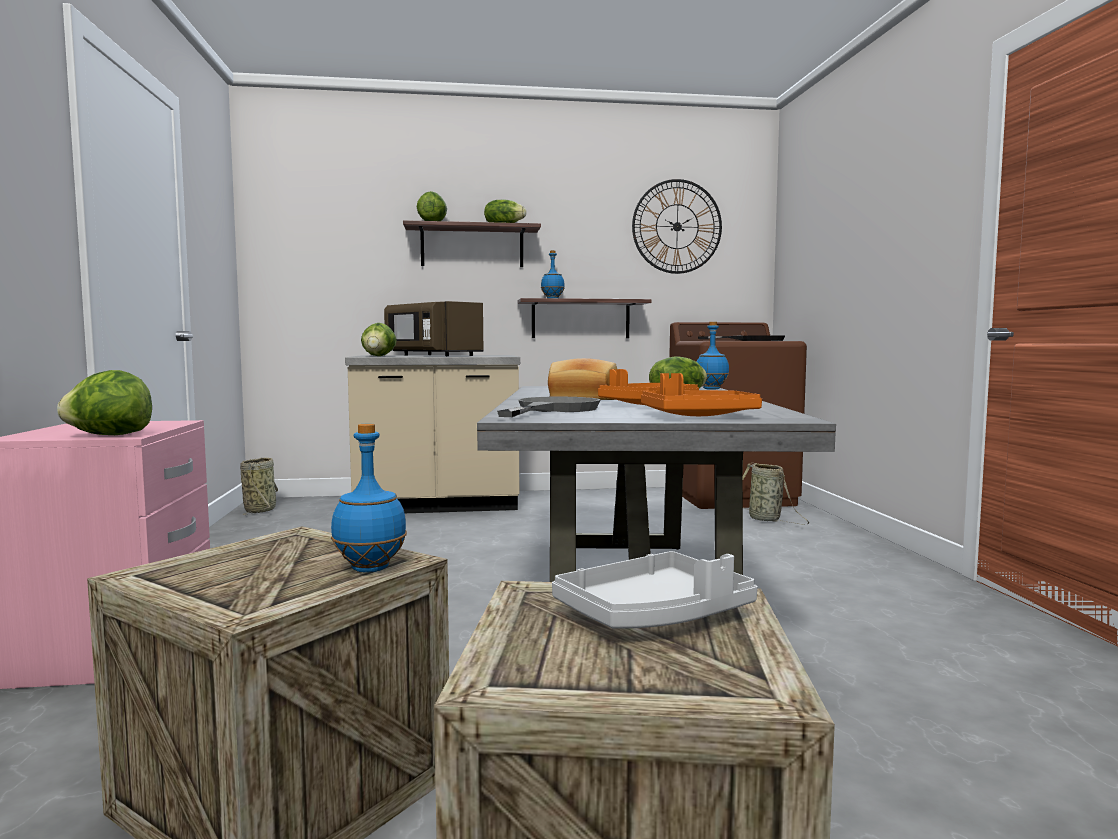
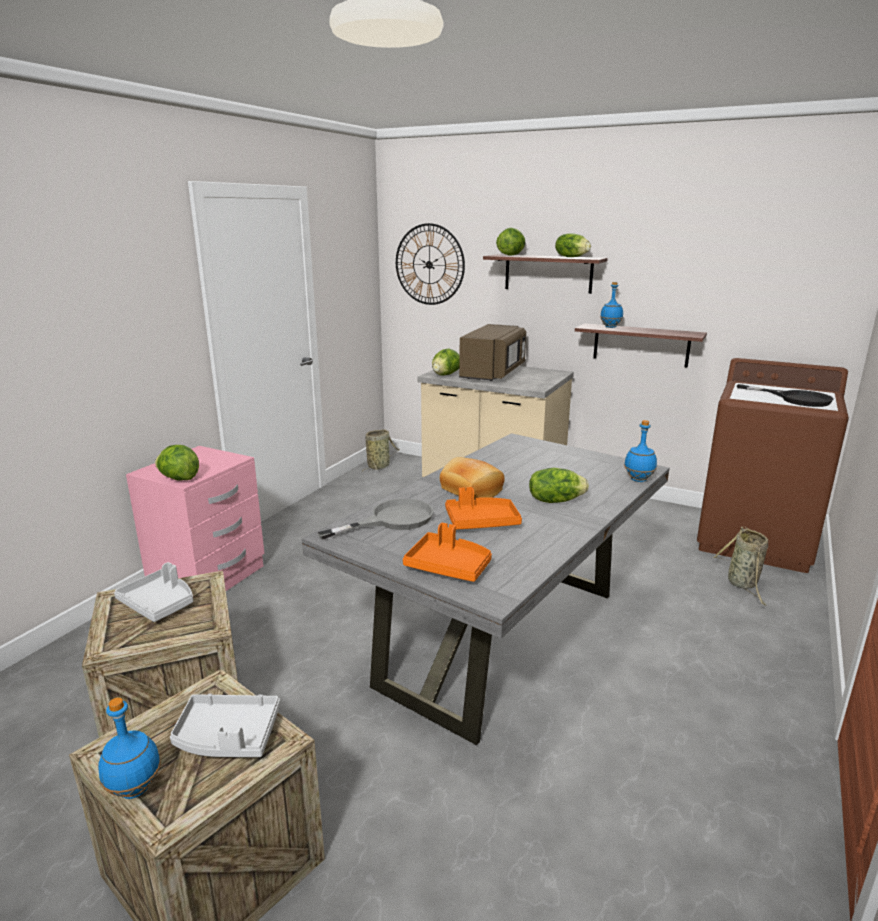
camera: 35 degrees right, 15 degrees up
(255, 562) = (159, 603): none -> grey tray
(369, 568) = (189, 630): blue bottle -> blue bottle (135, 788)
(432, 355) = (493, 373): brown microwave -> brown microwave turned 150 degrees counterclockwise
(677, 226) = (757, 256): wall clock -> wall clock (429, 264)

